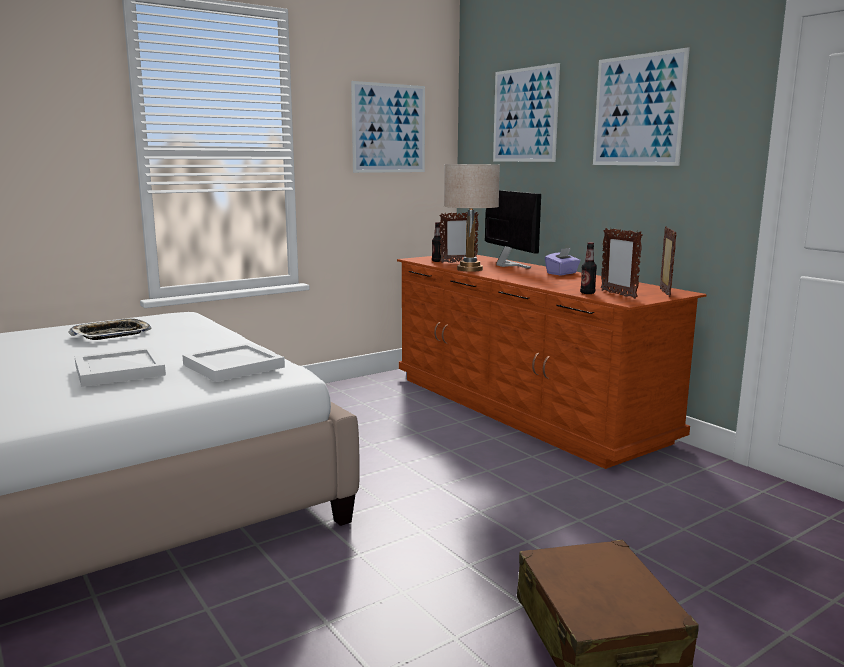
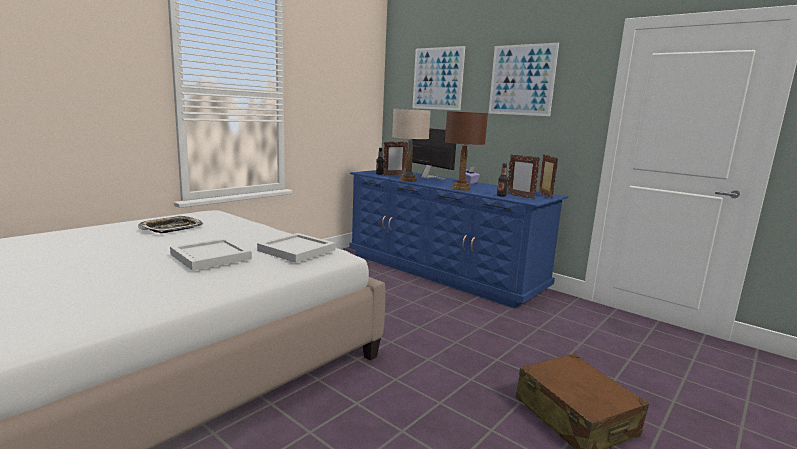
camera: 15 degrees left, 0 degrees up
(389, 128) = (344, 82): picture -> none
(523, 408) = (442, 271): brown dresser -> blue dresser
(535, 282) = (461, 189): none -> brown table lamp

